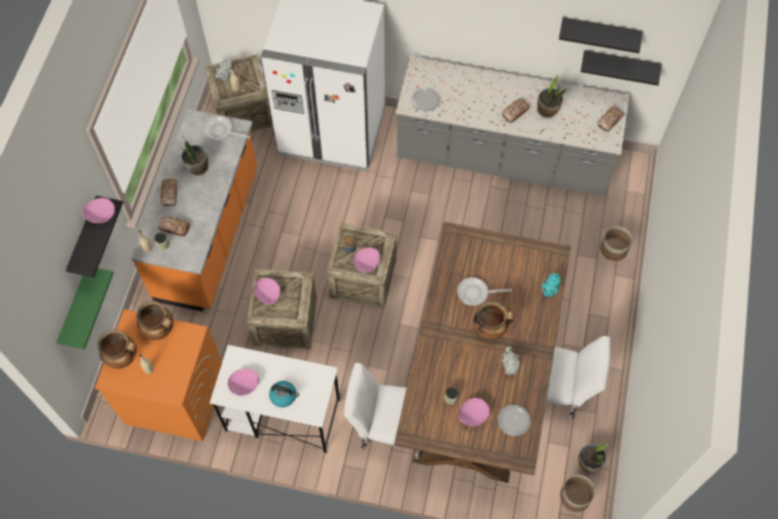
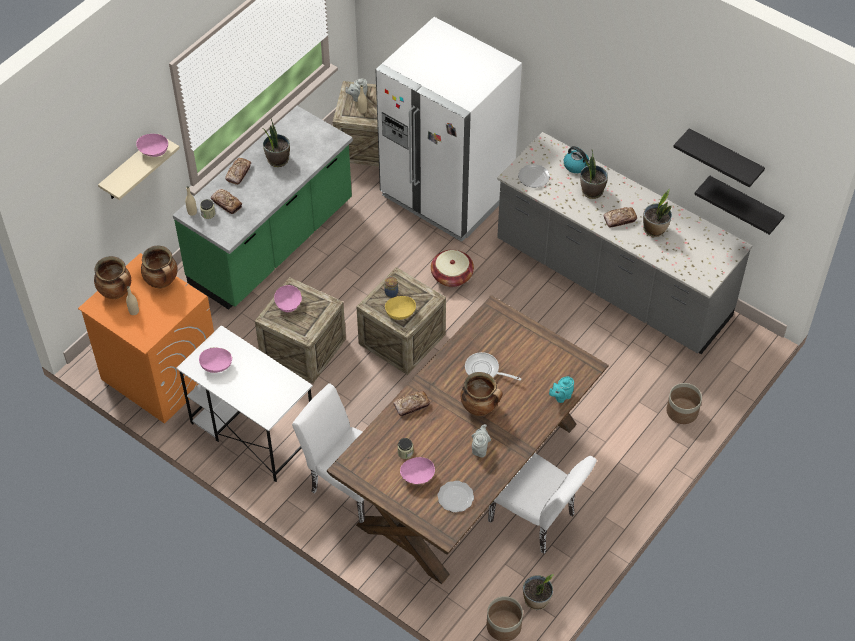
camera: 25 degrees right, 10 degrees down
(75, 309) = (96, 233): green shelf -> none
(85, 239) = (130, 169): black shelf -> beige shelf
(209, 235) = (272, 244): orange counter -> green counter
(220, 131) = (317, 135): frying pan -> none
(284, 396) = (247, 389): kettle -> kettle (576, 166)
(367, 264) = (400, 313): pink bowl -> yellow bowl
(374, 204) = (452, 276): none -> basket
(479, 95) = (592, 191): none -> potted plant
(609, 121) = (715, 262): bread -> bread (411, 405)

